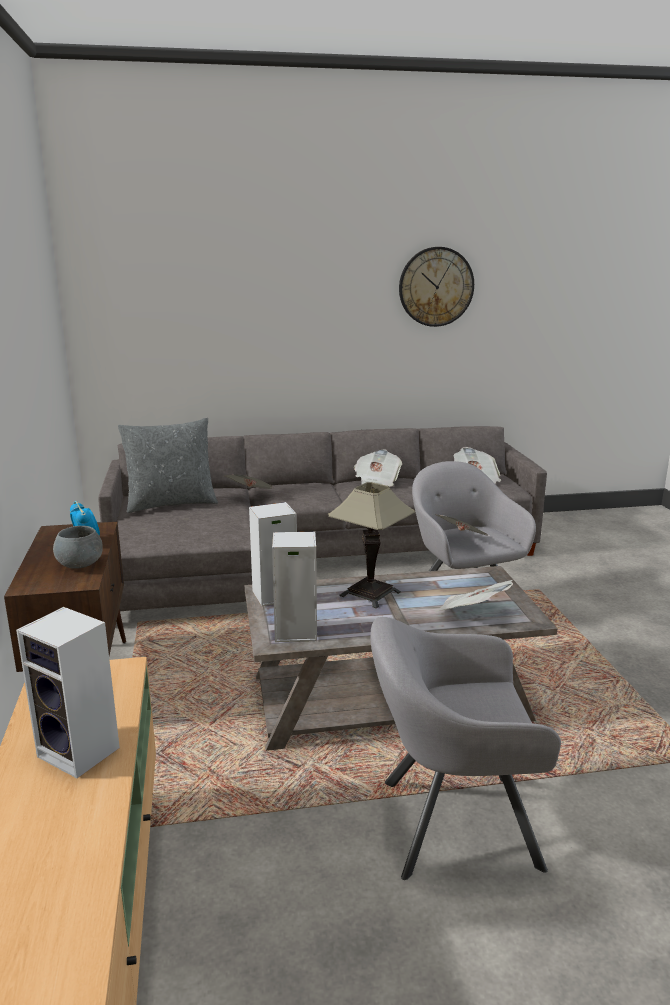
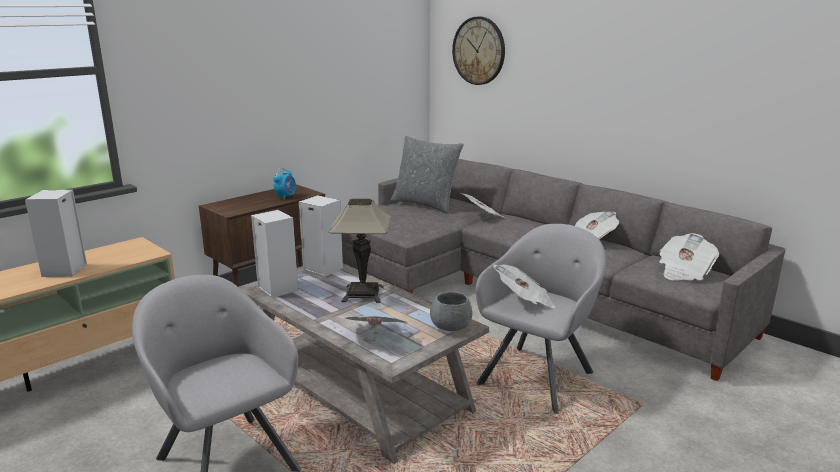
camera: 55 degrees right, 0 degrees up
(81, 565) = (253, 205): grey bowl -> grey bowl (451, 327)
(436, 287) = (724, 49): wall clock -> wall clock (479, 51)

